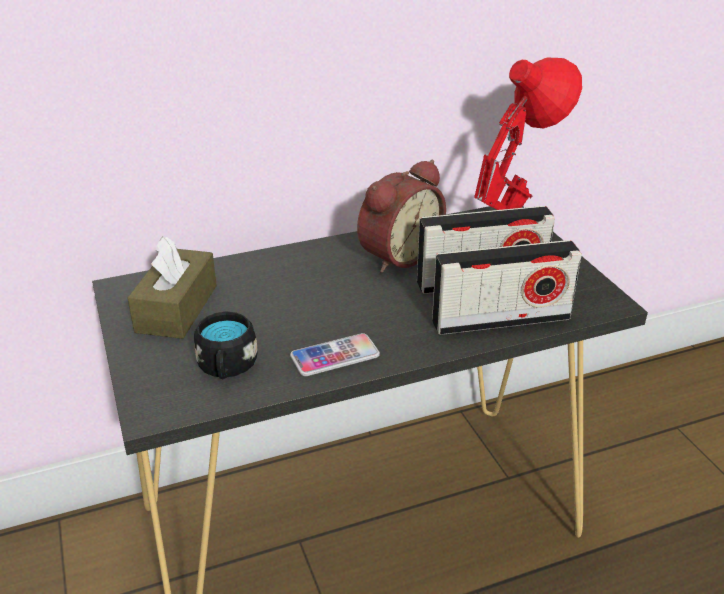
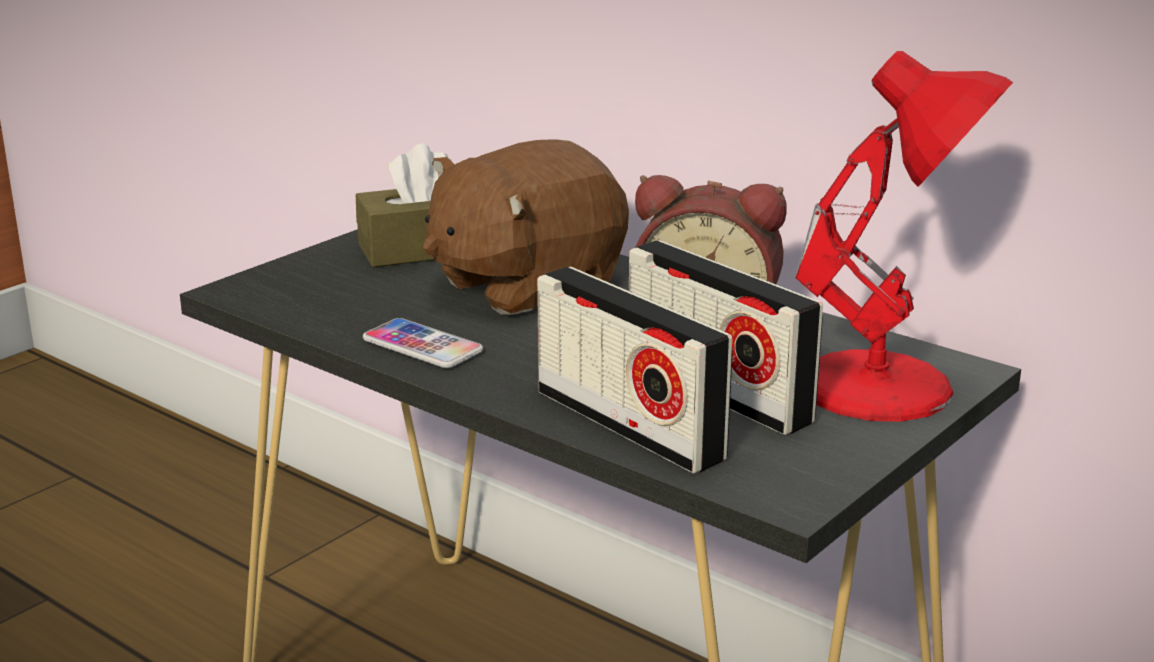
camera: 60 degrees right, 10 degrees down
(227, 368) = (340, 301): black mug -> none
(280, 292) = (524, 285): none -> brown plush toy

